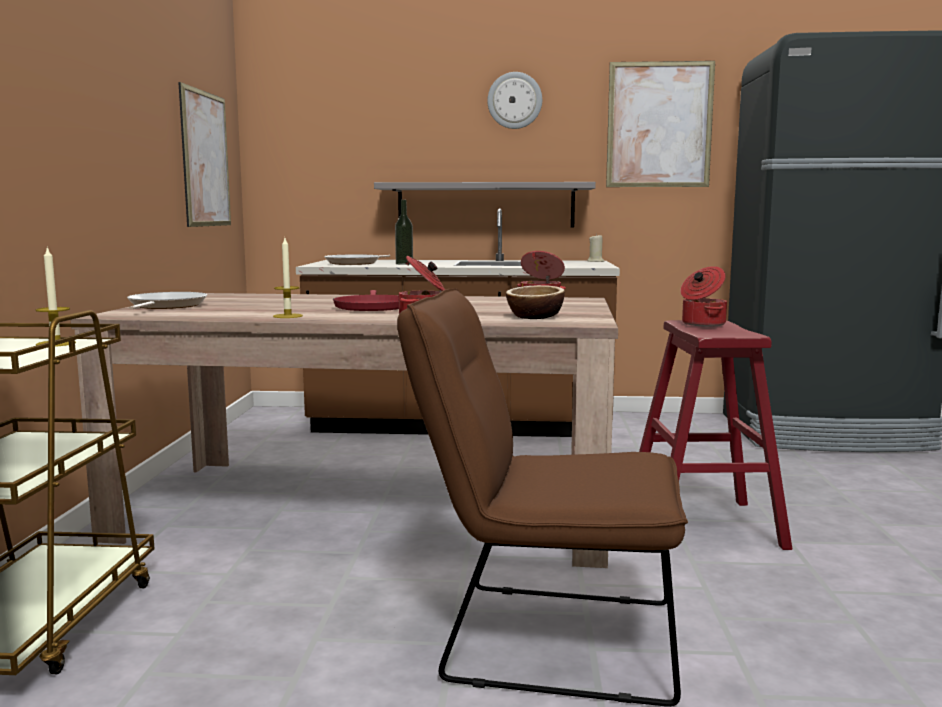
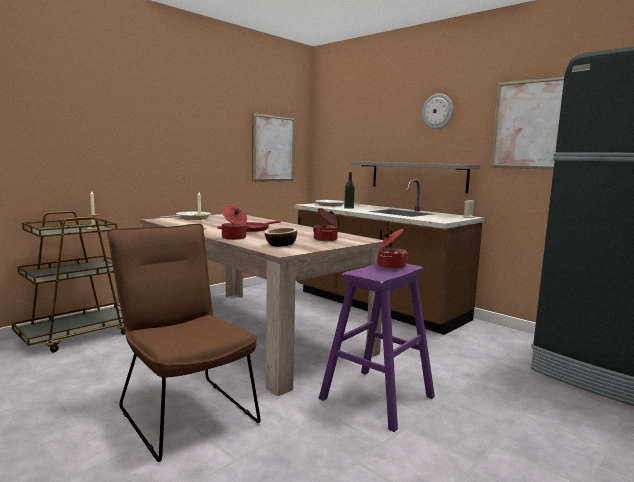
camera: 40 degrees right, 0 degrees up
(703, 525) = (377, 398): red stool -> purple stool

